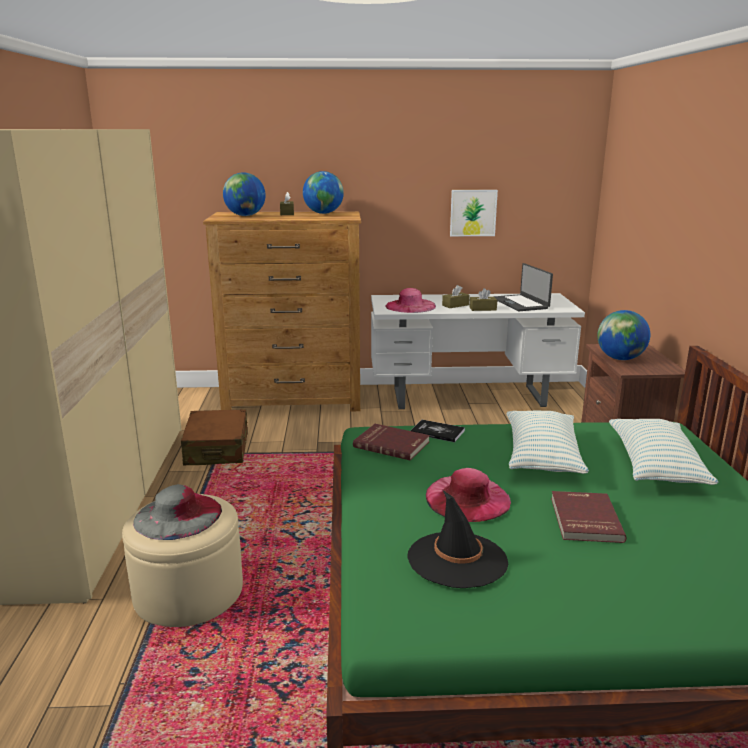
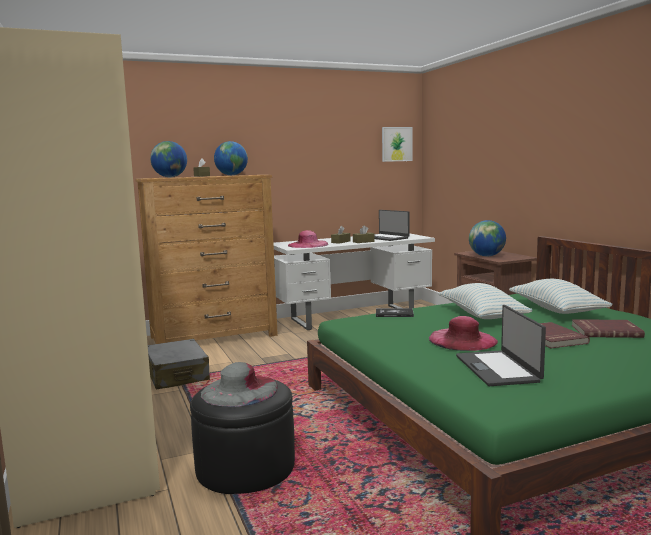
camera: 20 degrees left, 10 degrees down
(188, 592) = (245, 467): beige ottoman -> black ottoman
(217, 449) = (177, 375): brown suitcase -> grey suitcase
(392, 444) = (371, 322): red book -> red book (605, 331)
(457, 559) = (498, 368): black hat -> laptop
(473, 213) = (339, 174): picture -> picture (396, 144)

